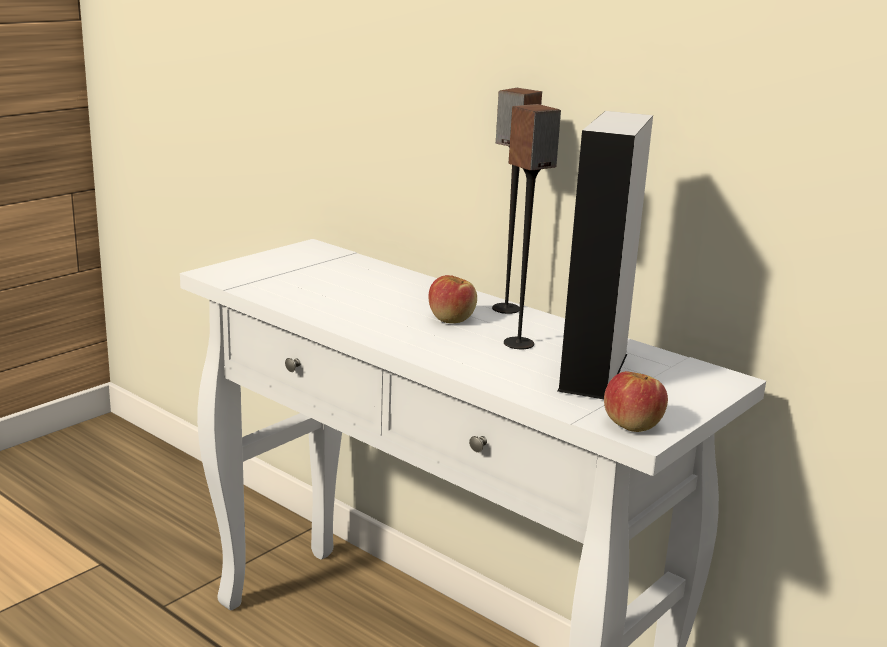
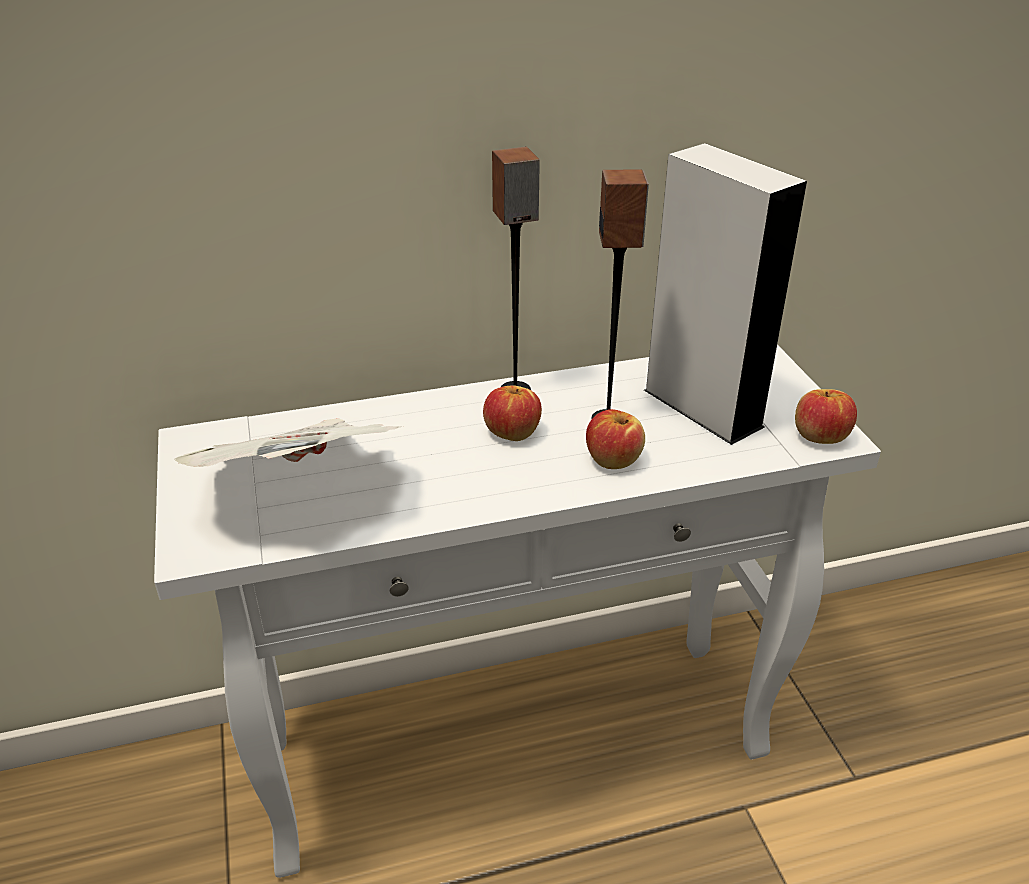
camera: 55 degrees left, 15 degrees up
(305, 280) = (302, 486): none -> newspaper
(469, 355) = (613, 459): none -> apple

